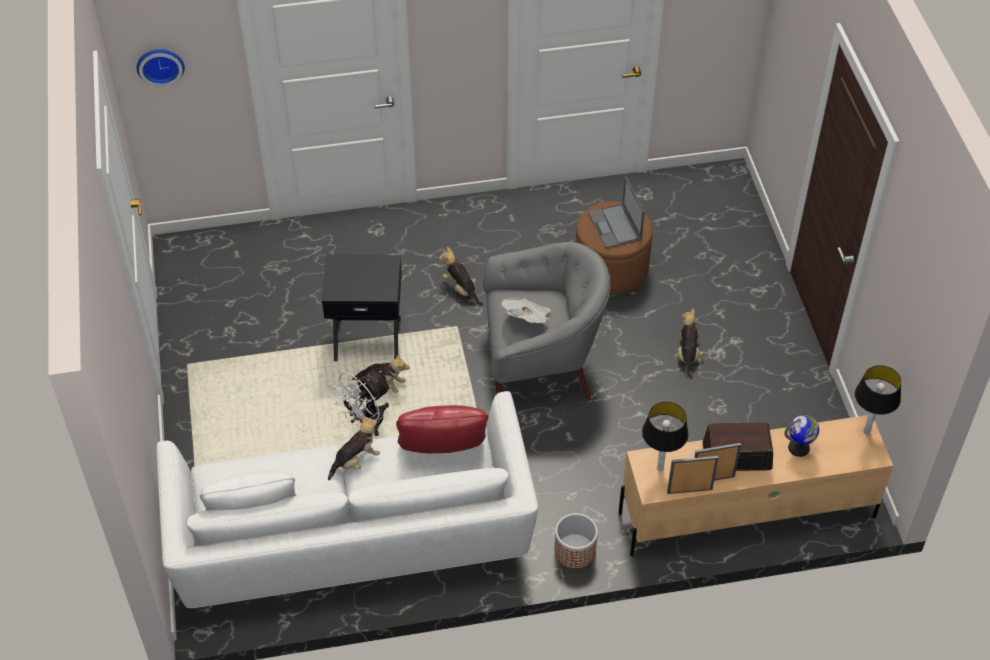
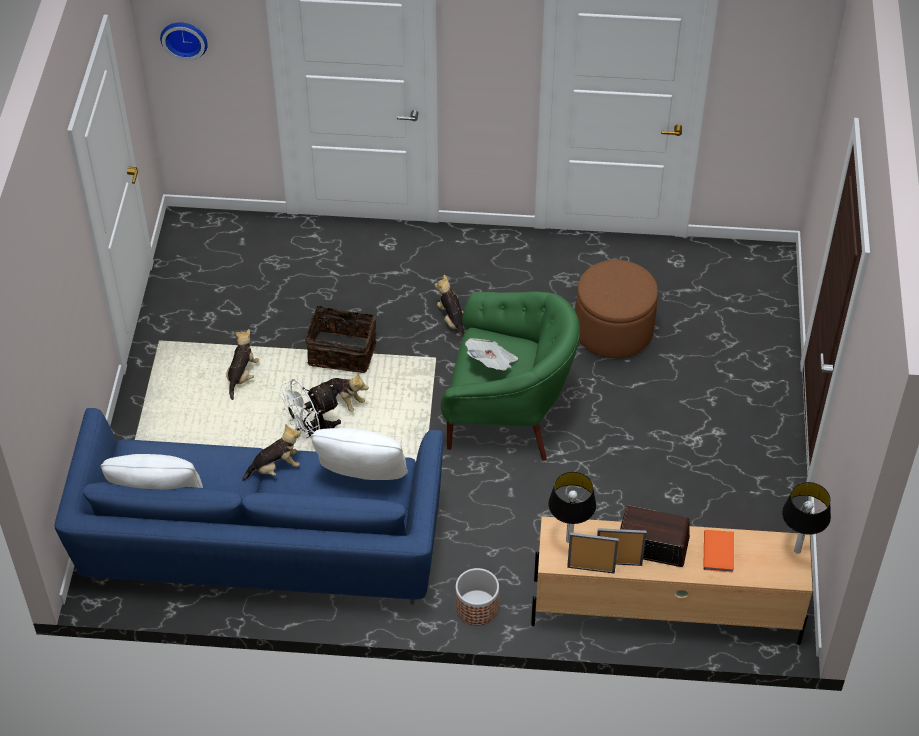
camera: 15 degrees right, 0 degrees up
(352, 541) = (261, 548): white sofa -> blue sofa
(367, 338) = (342, 351): black side table -> basket
(443, 454) = (362, 480): red pillow -> white pillow
(540, 363) = (506, 412): grey armchair -> green armchair
(615, 226) = (618, 287): laptop -> none
(687, 354) = (662, 435): plush toy -> plush toy (242, 376)
(799, 448) = (719, 551): globe -> orange book

